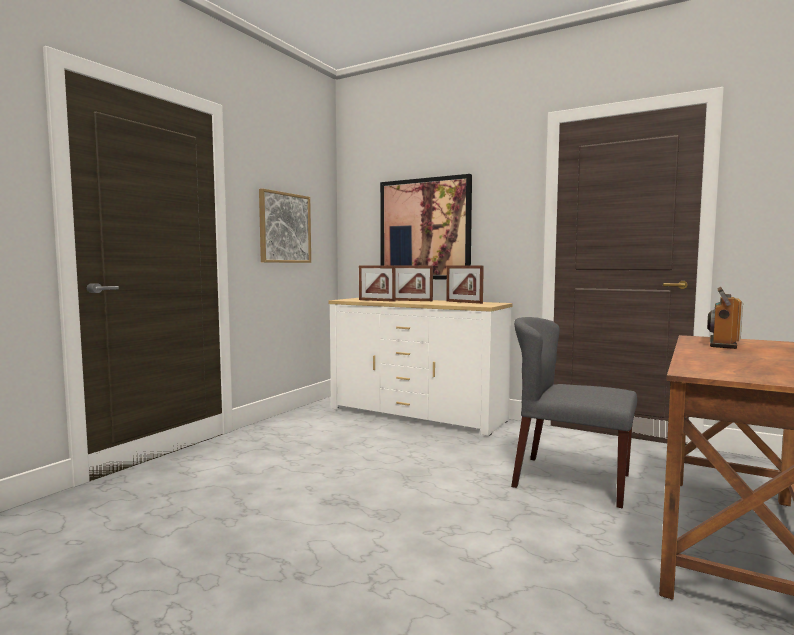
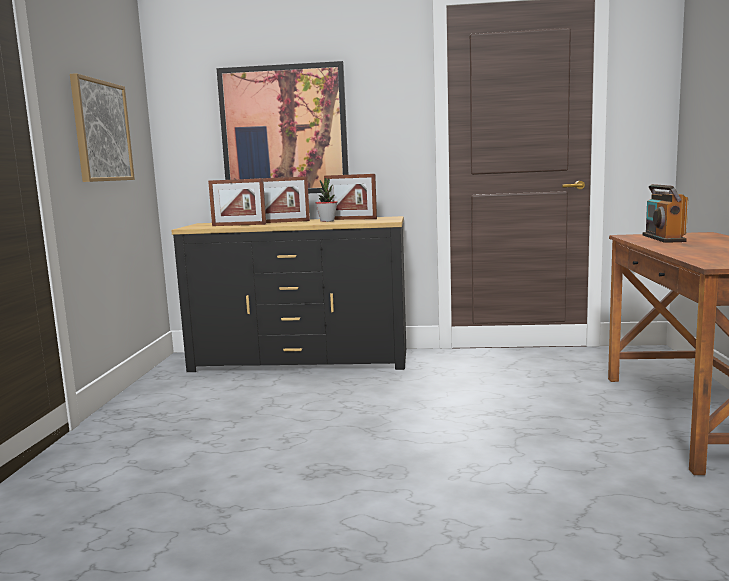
camera: 25 degrees left, 5 degrees up
(417, 414) = (300, 361): white dresser -> black dresser
(442, 302) = (327, 221): none -> potted plant
(570, 480) = (526, 397): grey chair -> none

